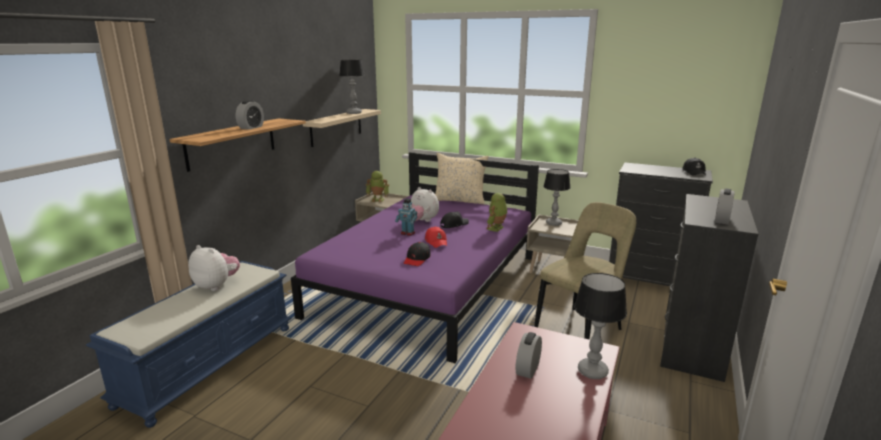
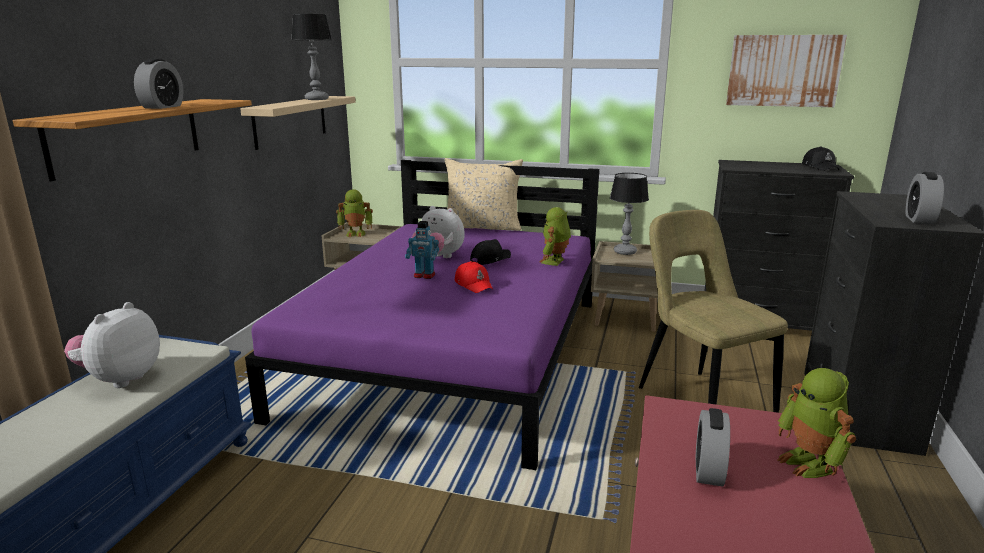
camera: 10 degrees left, 0 degrees up
(217, 285) = (120, 379): plush toy -> plush toy turned 90 degrees counterclockwise
(417, 259) = (455, 311): black cap -> none
(581, 330) = (699, 400): beige chair -> beige chair turned 60 degrees counterclockwise
(593, 371) = (810, 463): table lamp -> toy robot
(671, 102) = (783, 71): none -> picture

